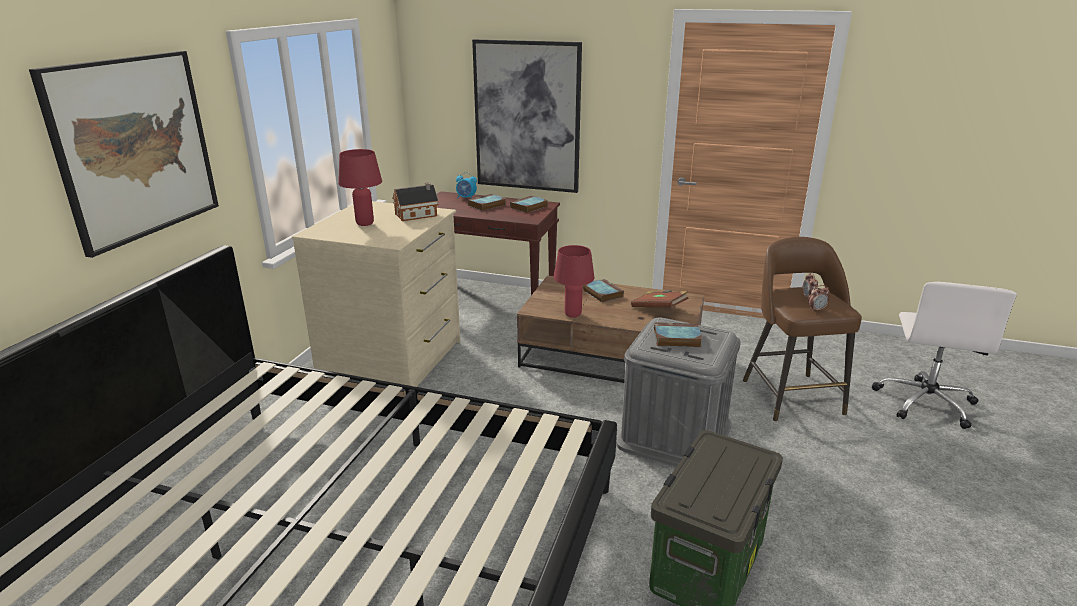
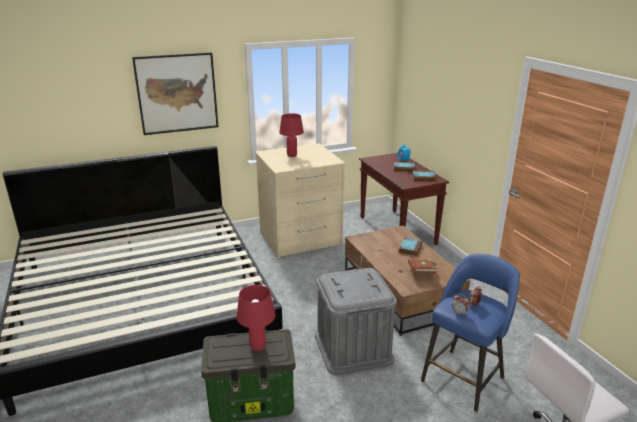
camera: 50 degrees right, 0 degrees up
(418, 215) = (322, 159): toy house -> none
(527, 117) = (443, 116): picture -> none
(573, 315) = (369, 251): red table lamp -> red table lamp (257, 347)
(676, 338) = (352, 281): book -> none
(791, 395) = (464, 378): brown stool -> blue stool

